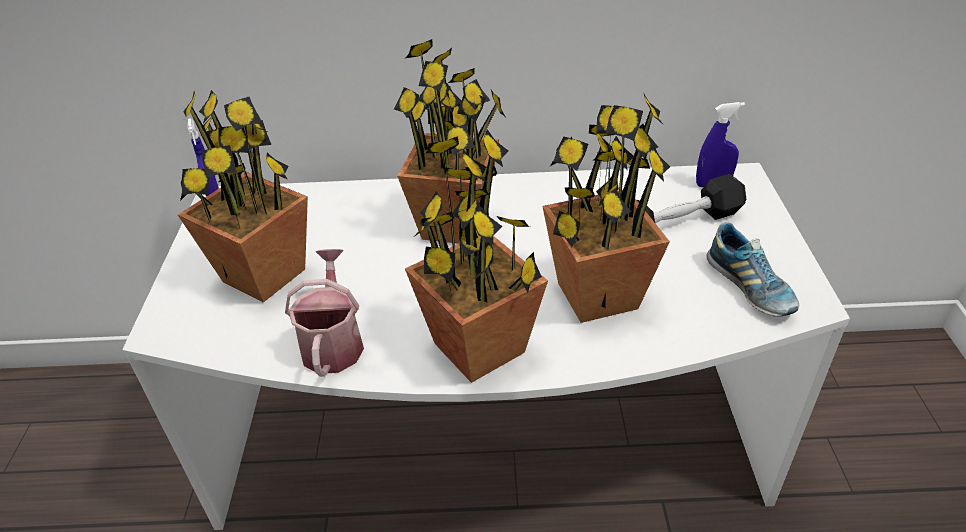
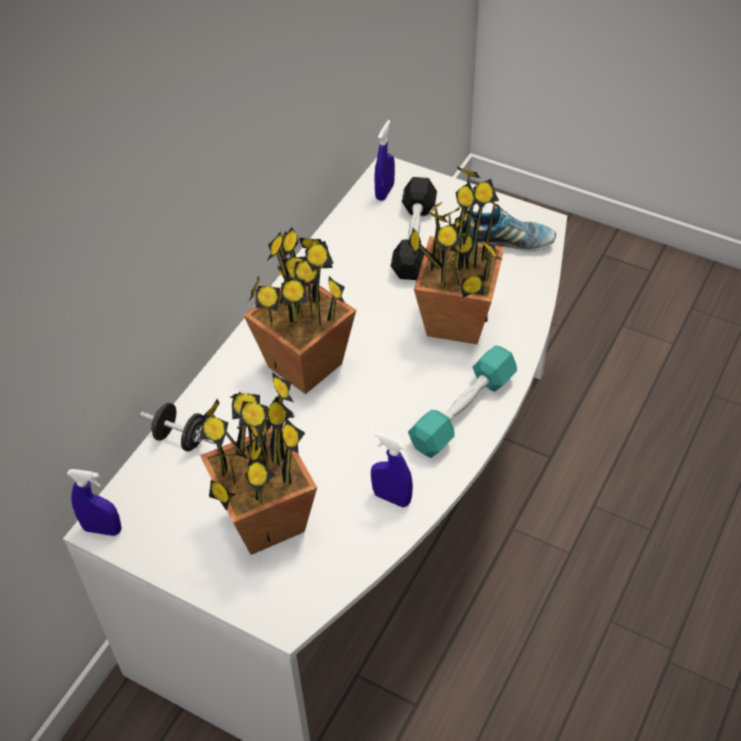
camera: 60 degrees left, 10 degrees up
(326, 197) = (181, 438): none -> black dumbbell
(333, 342) = (391, 498): watering can -> blue spray bottle
(480, 348) = (463, 411): potted plant -> turquoise dumbbell

